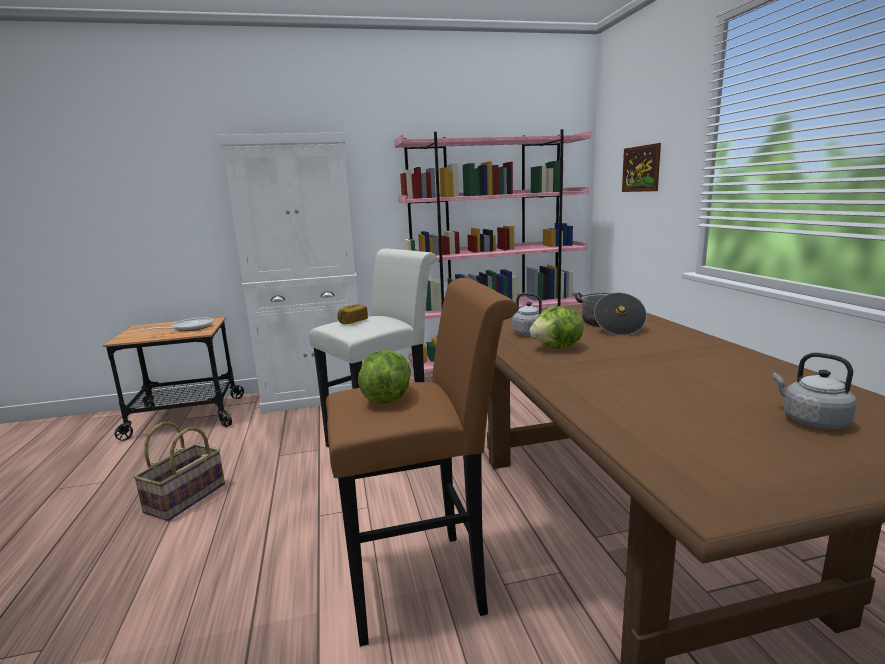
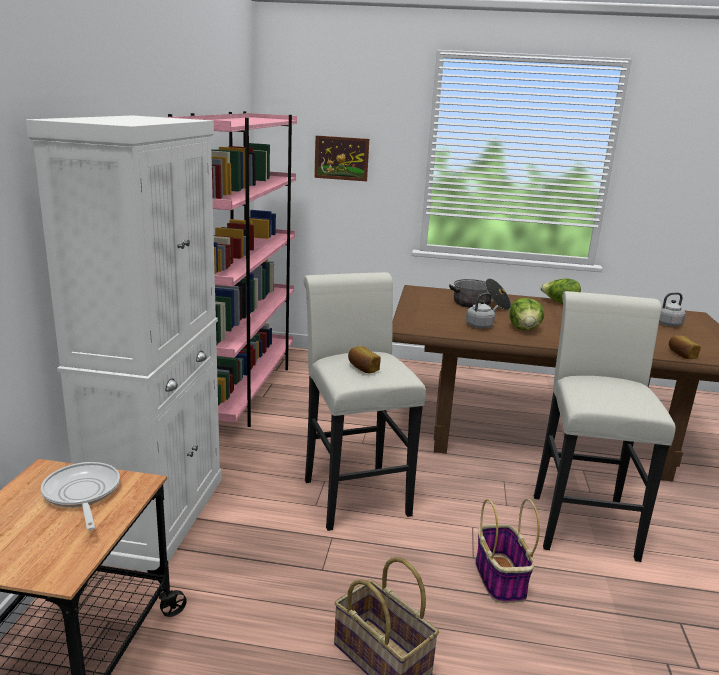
camera: 70 degrees left, 5 degrees up
(291, 535) = (499, 578): none -> basket
(387, 397) = (610, 391): lettuce -> lettuce (559, 303)
(426, 581) = (581, 521): brown stool -> white stool
(629, 435) = (681, 354): none -> bread

